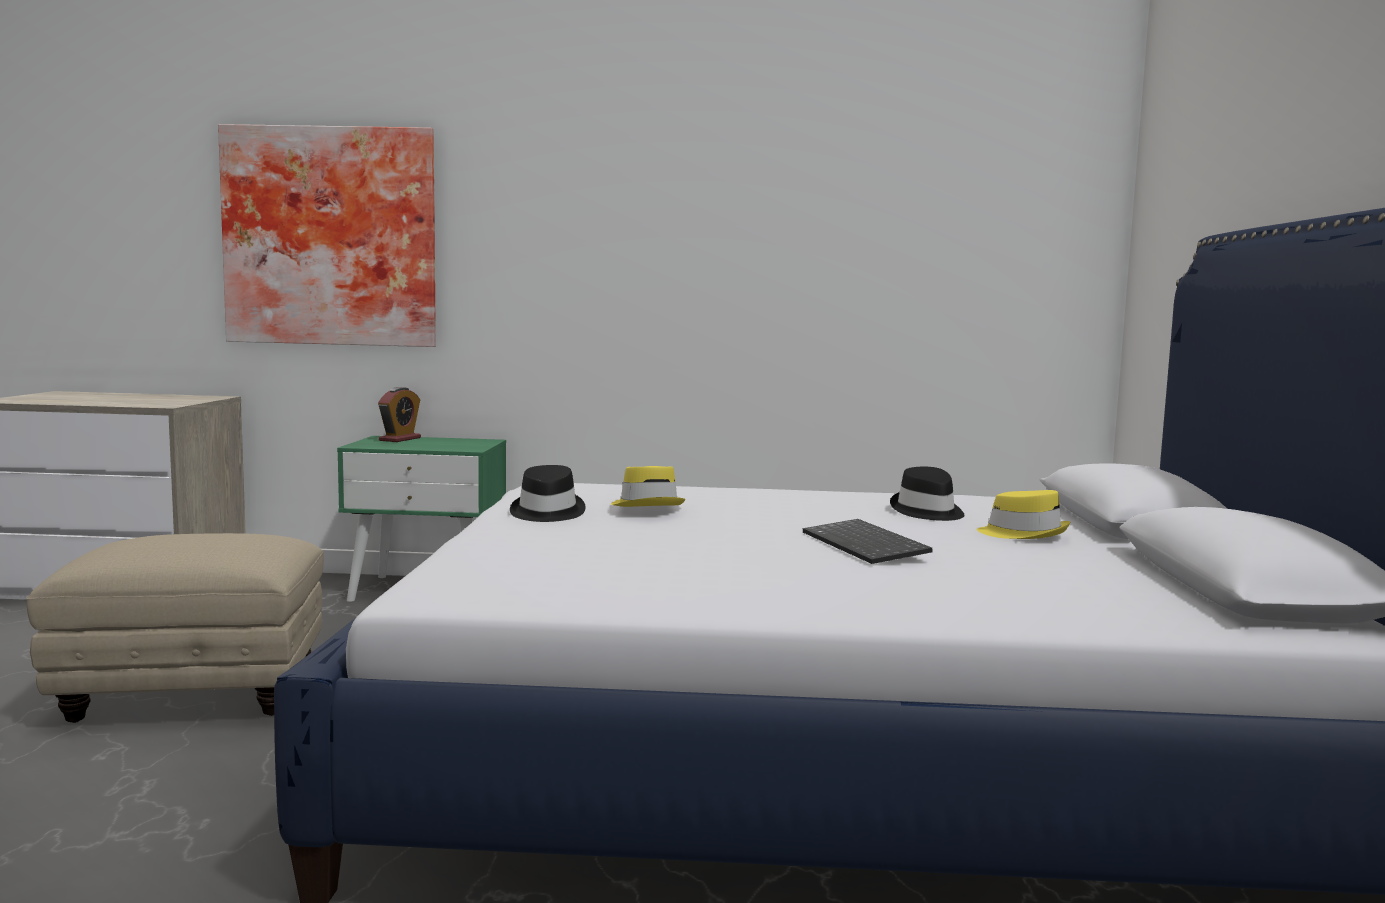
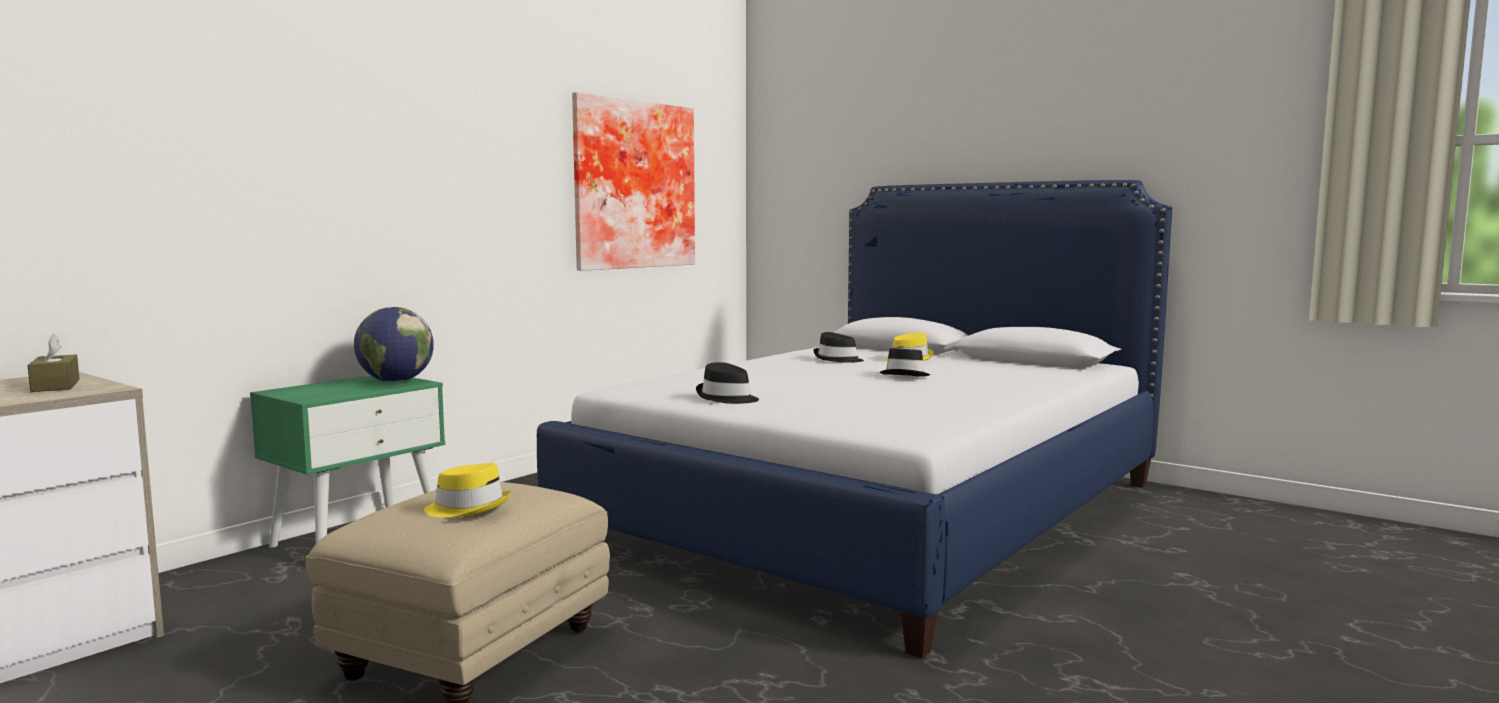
camera: 55 degrees left, 0 degrees up
(171, 401) = (55, 386): none -> brown tissue box
(332, 237) = (183, 169): picture -> picture (631, 185)
(400, 439) = (304, 389): alarm clock -> none
(467, 445) = (396, 381): none -> globe
(647, 505) = (752, 382): yellow hat -> yellow hat (468, 508)
(867, 545) = (905, 375): keyboard -> black hat

